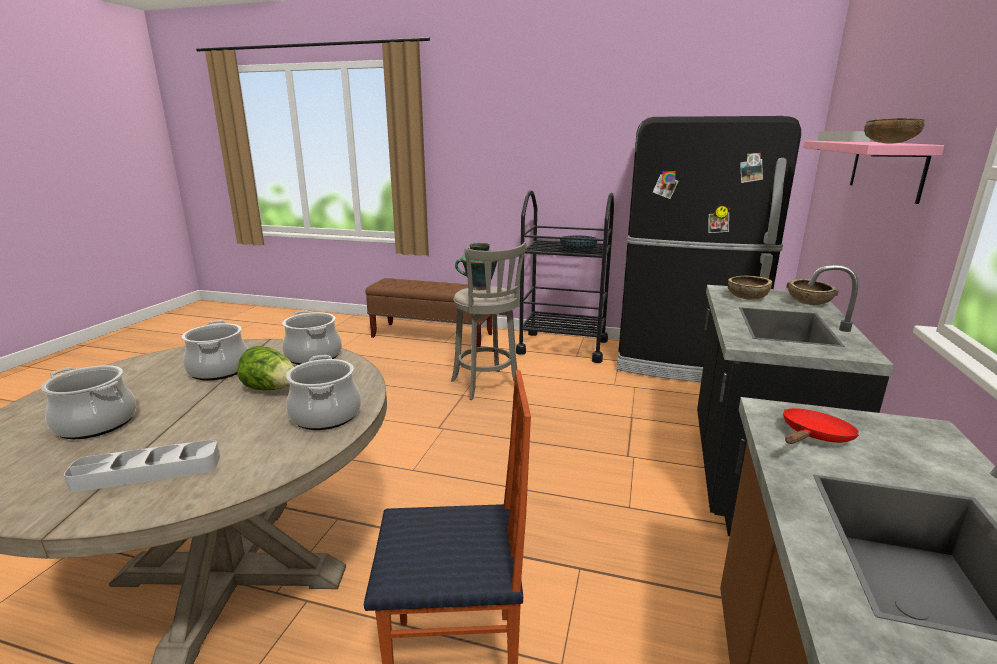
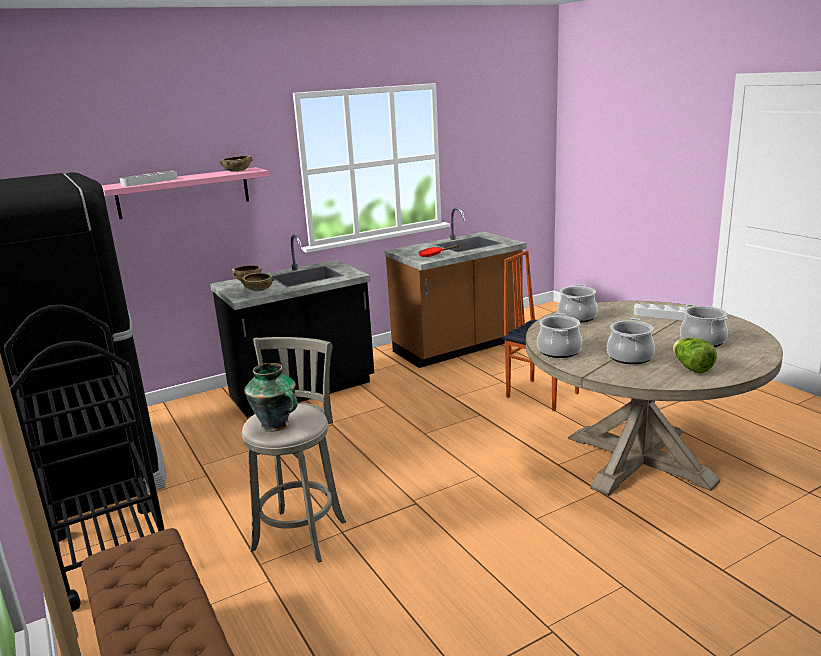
camera: 135 degrees left, 0 degrees up
(271, 389) = (598, 336): lettuce -> lettuce (691, 368)
(578, 251) = (107, 390): bowl -> none

